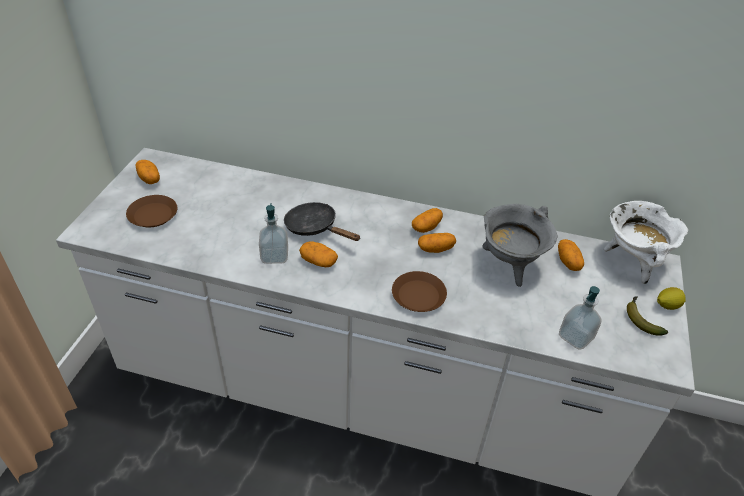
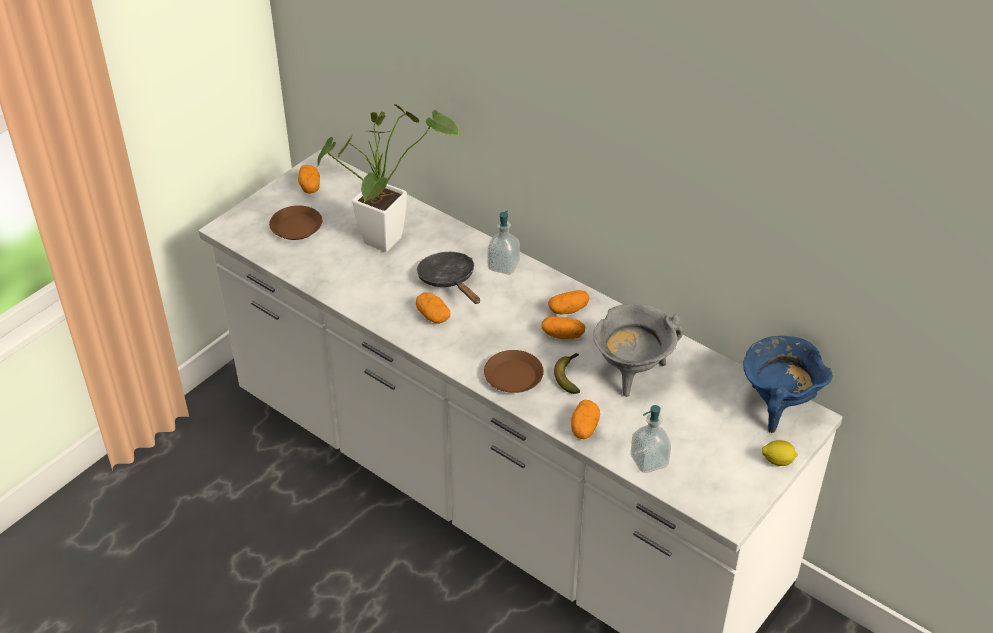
camera: 25 degrees right, 0 degrees up
(241, 203) = (388, 236): none -> potted plant
(274, 256) = (393, 299): soap dispenser -> soap dispenser (503, 266)
(568, 262) = (701, 387): potato -> potato (584, 427)
(632, 261) = (777, 406): white cooking pot -> blue cooking pot
(641, 319) = (736, 465): banana -> banana (569, 376)

